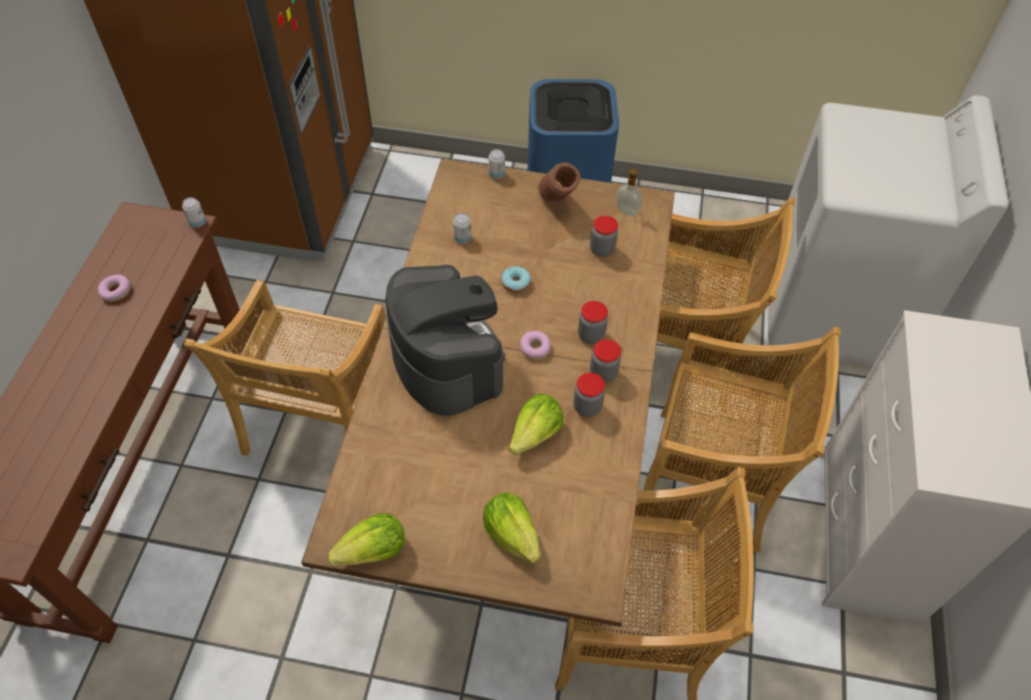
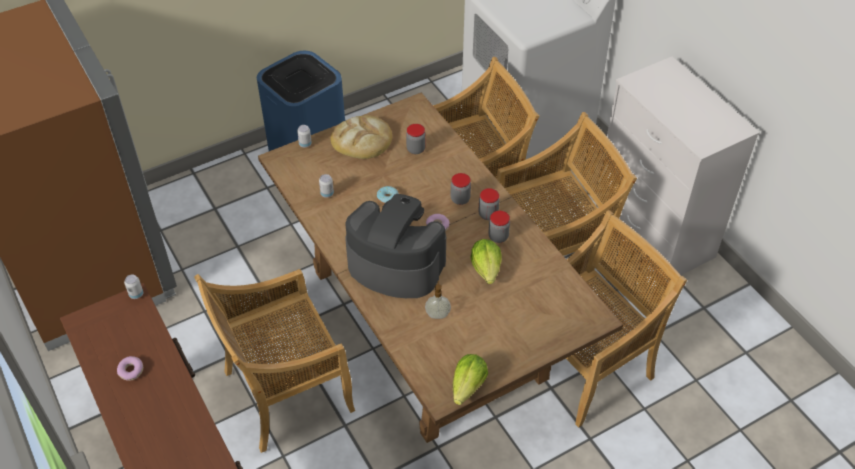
camera: 40 degrees left, 5 degrees down
(320, 421) = (286, 393): beige chair -> beige chair turned 90 degrees clockwise
(512, 534) = (529, 325): lettuce -> none
(557, 205) = (362, 140): brown vase -> bread
(627, 210) = (406, 118): soap dispenser -> soap dispenser (437, 314)

